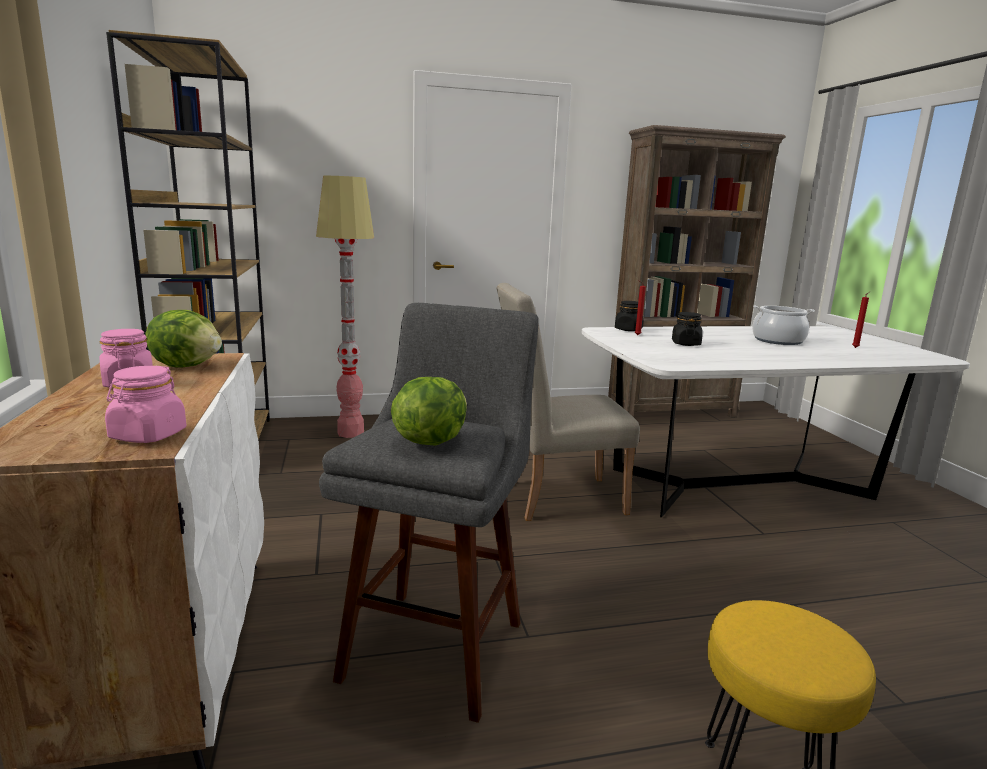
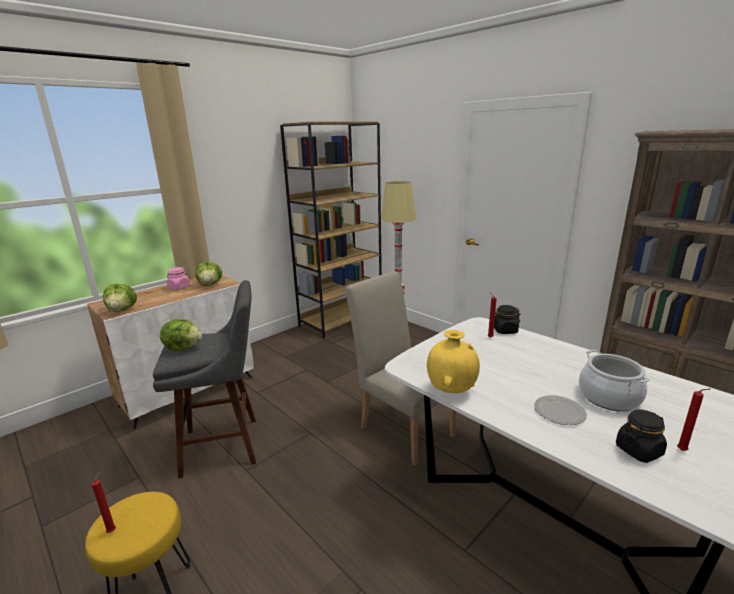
camera: 60 degrees right, 5 degrees up
(148, 435) = (123, 310): pink jar -> lettuce
(685, 344) = (494, 359): black jar -> black jar (638, 450)
(735, 364) = (451, 390): none -> yellow vase
(792, 352) = (560, 412): none -> plate
(810, 661) = (113, 530): none -> red candle

